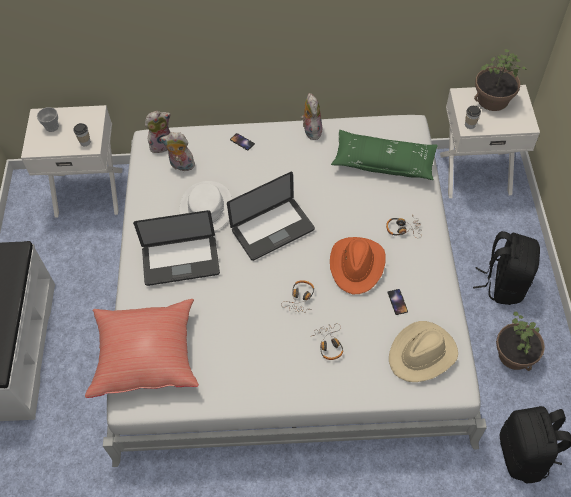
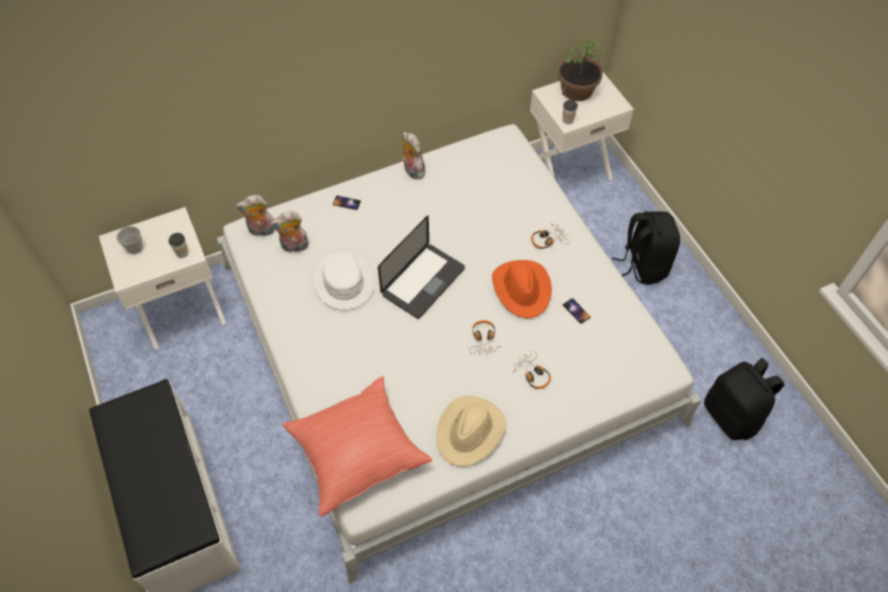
camera: 25 degrees left, 0 degrees up
(161, 144) = (261, 231): plush toy -> plush toy turned 135 degrees counterclockwise
(181, 261) = (344, 344): laptop -> none
(384, 162) = (499, 181): green pillow -> none
(422, 354) = (622, 352): beige hat -> beige hat (470, 432)
(515, 355) = (683, 327): potted plant -> none

